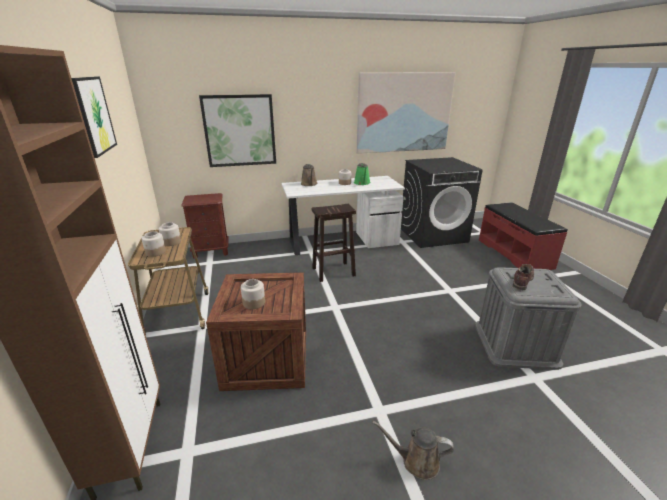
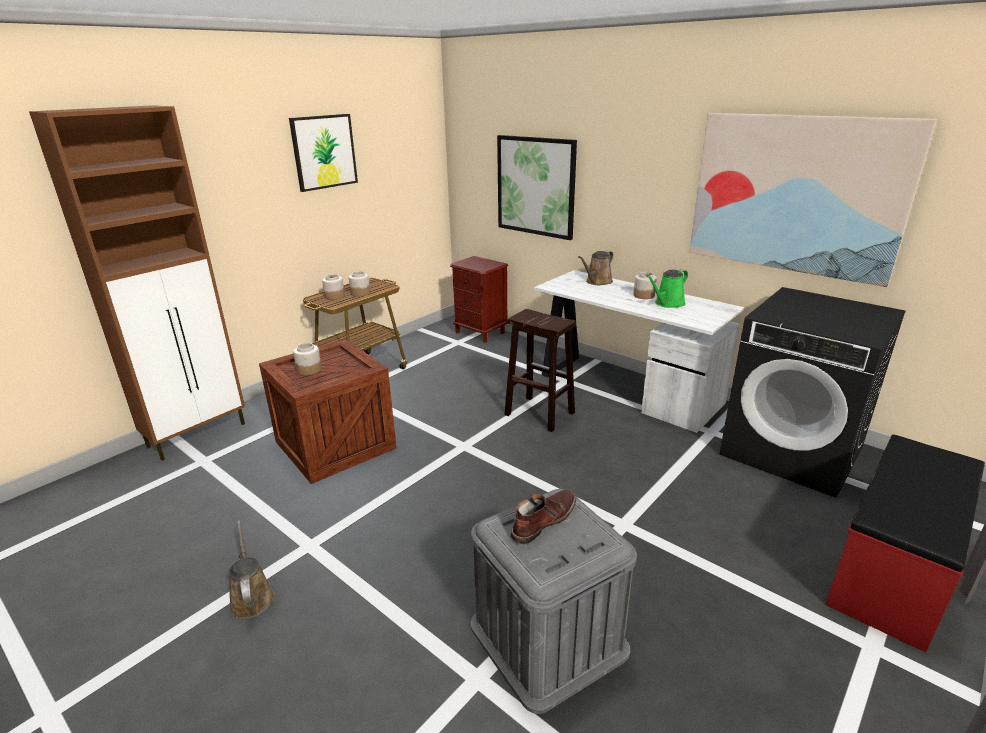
camera: 55 degrees right, 0 degrees up
(522, 280) = (543, 520): brown boot -> brown boot turned 45 degrees counterclockwise

